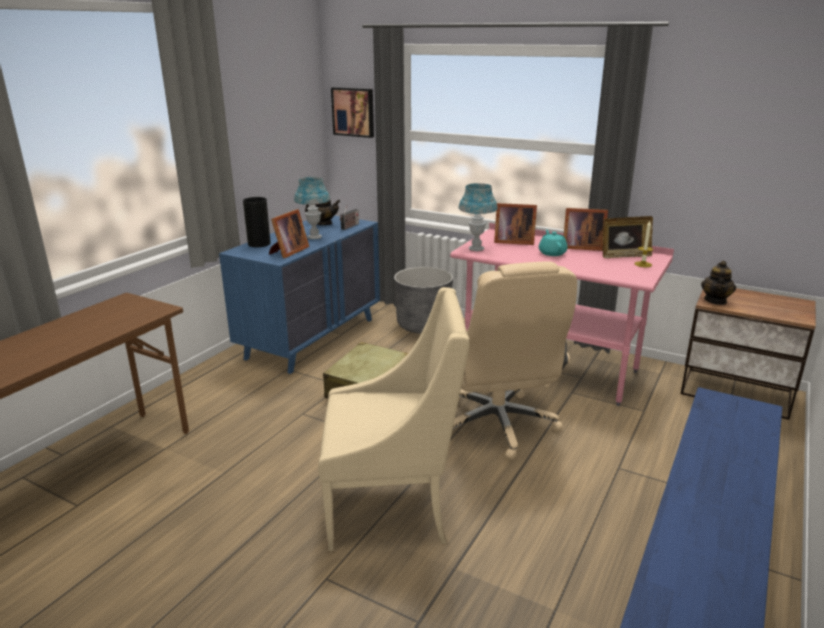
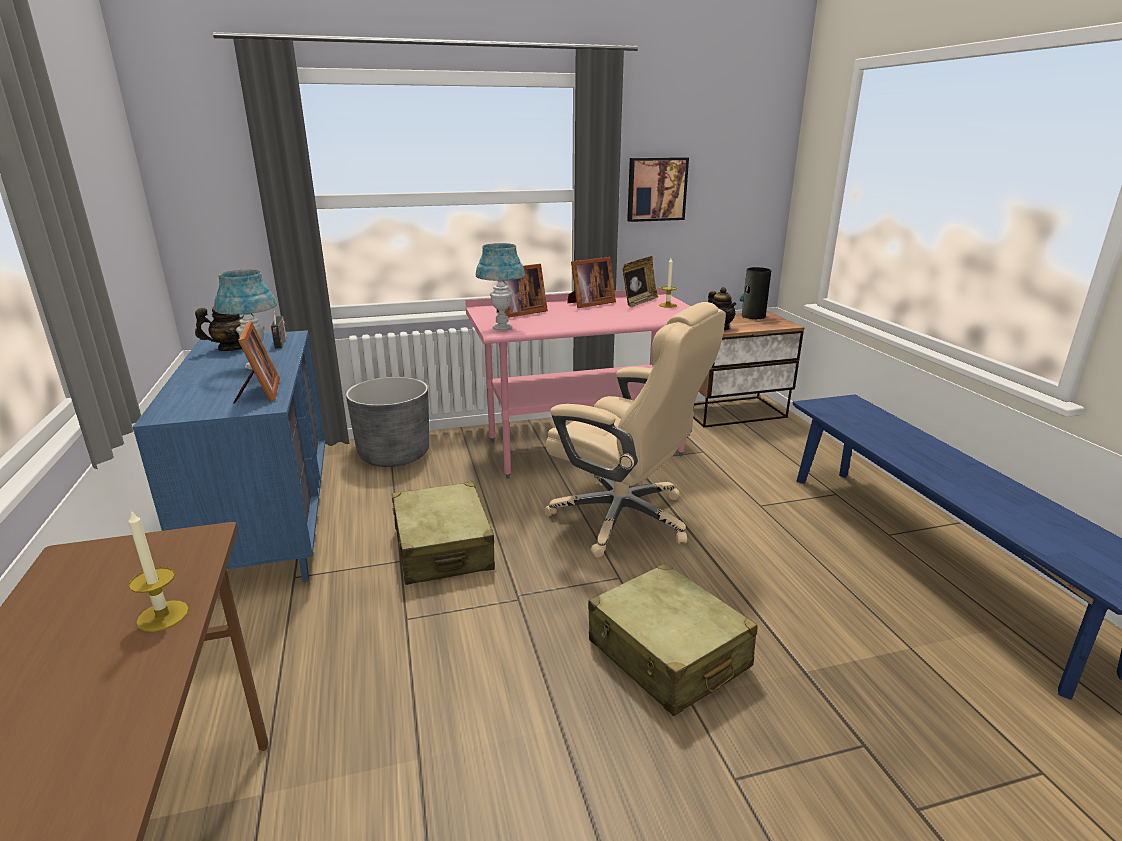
camera: 45 degrees left, 0 degrees up
(110, 330) = (163, 616): none -> candle
(259, 243) = (181, 395): vase -> vase (753, 316)
(354, 112) = (203, 175): picture -> picture (656, 189)
(393, 507) = (668, 654): beige armchair -> beige suitcase
(552, 253) = (579, 314): turquoise teapot -> none

